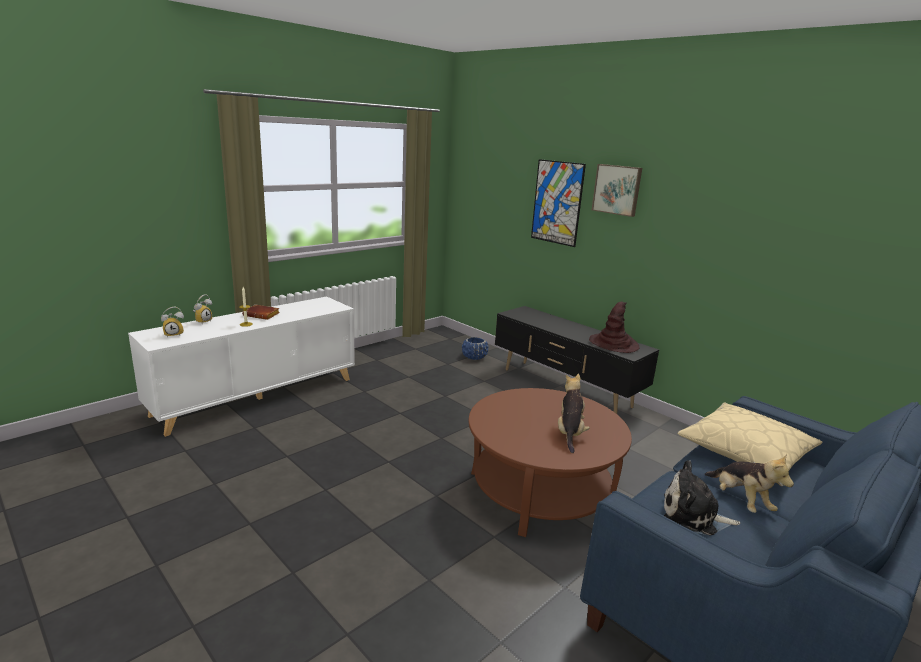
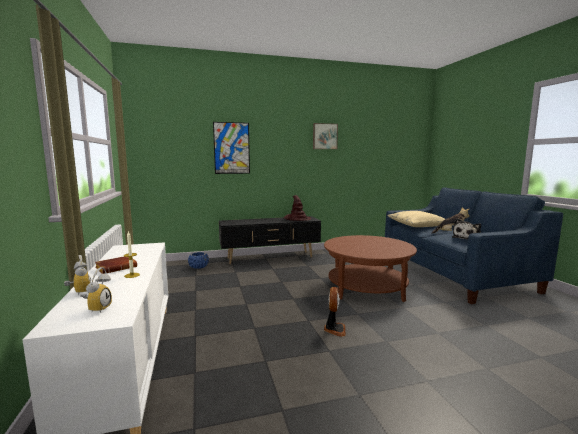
camera: 60 degrees left, 10 degrees down
(377, 484) = (334, 329): none -> fan
(569, 433) = (381, 244): plush toy -> none
(617, 189) = (271, 136): picture -> picture (324, 136)

